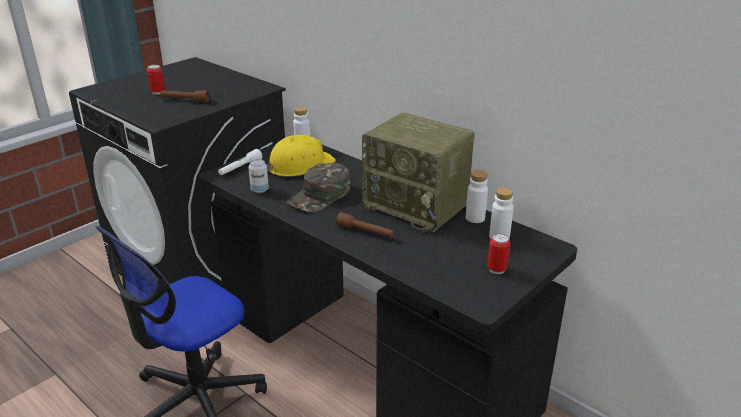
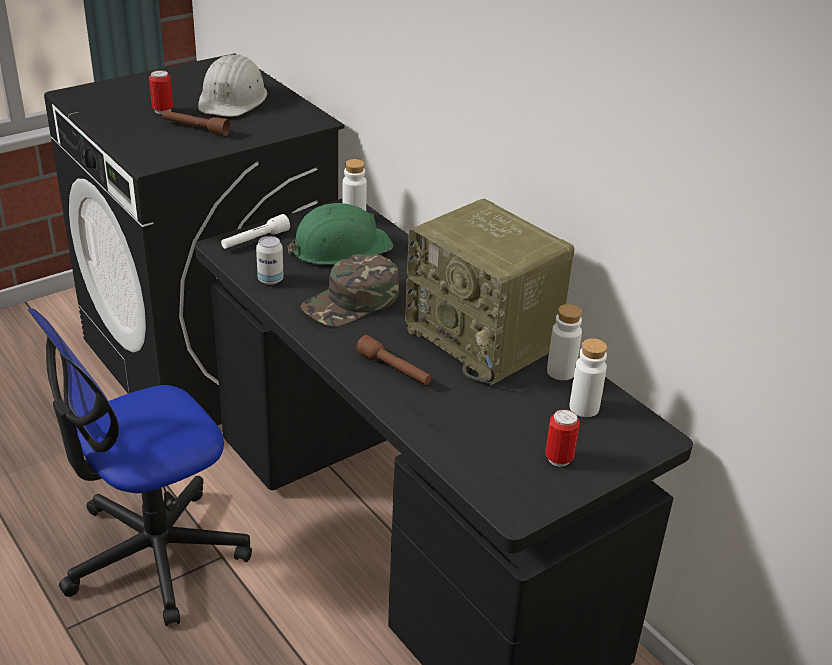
camera: 10 degrees right, 5 degrees up
(204, 81) = (233, 99): none -> white hard hat
(300, 165) = (340, 247): yellow hard hat -> green hard hat

